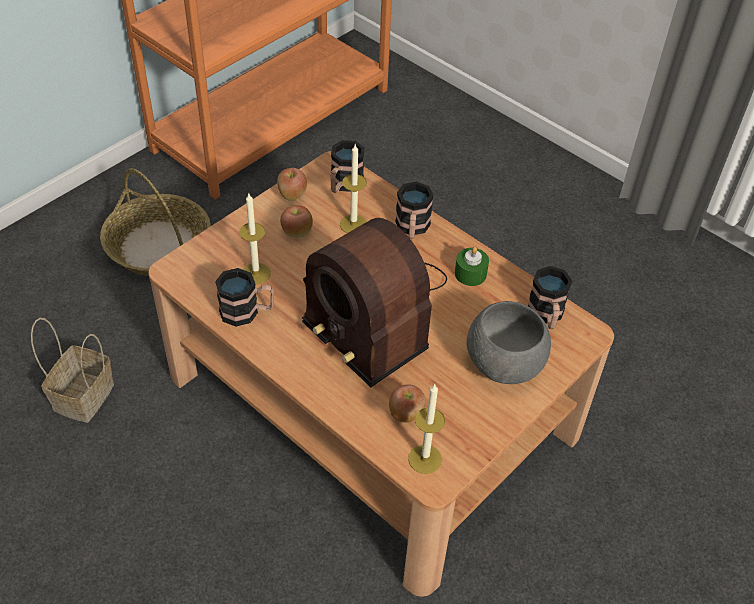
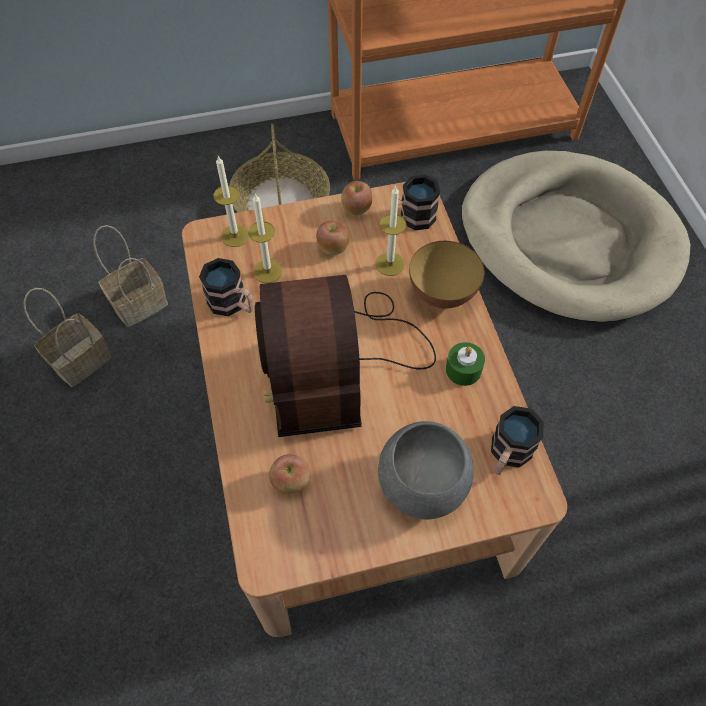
camera: 35 degrees right, 10 degrees up
(62, 477) = (80, 363): none -> basket
(412, 228) = (442, 294): mug -> bowl
(425, 459) = (273, 538): candle -> candle (235, 235)
(436, 173) = (568, 240): none -> beige dog bed

